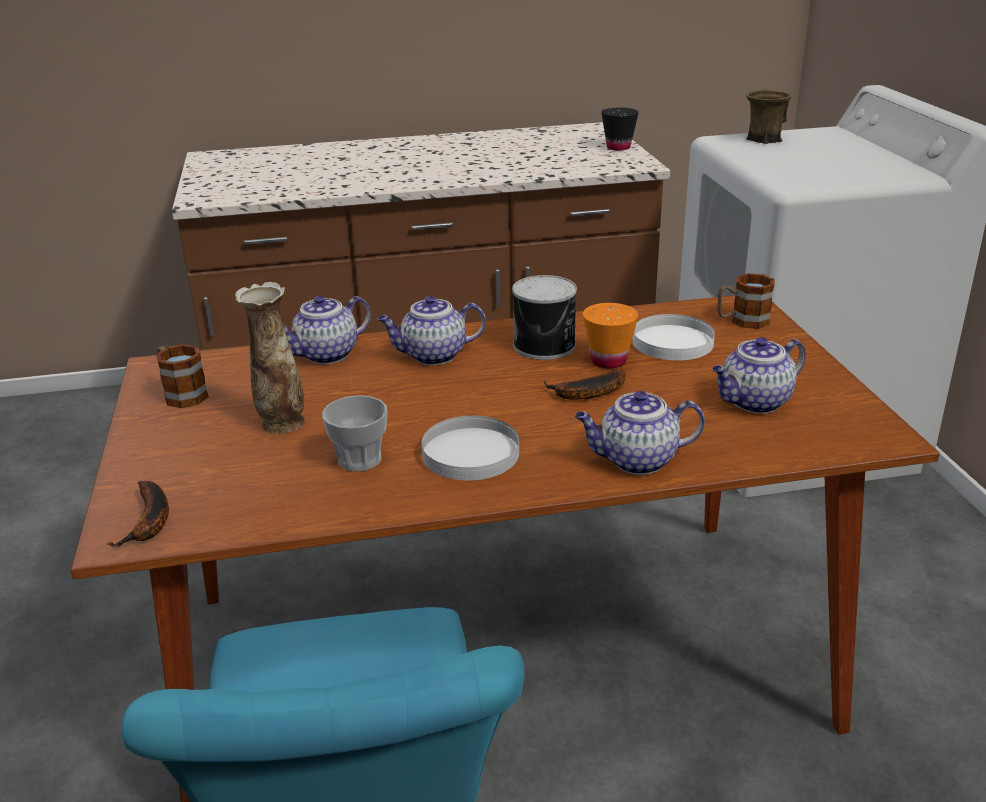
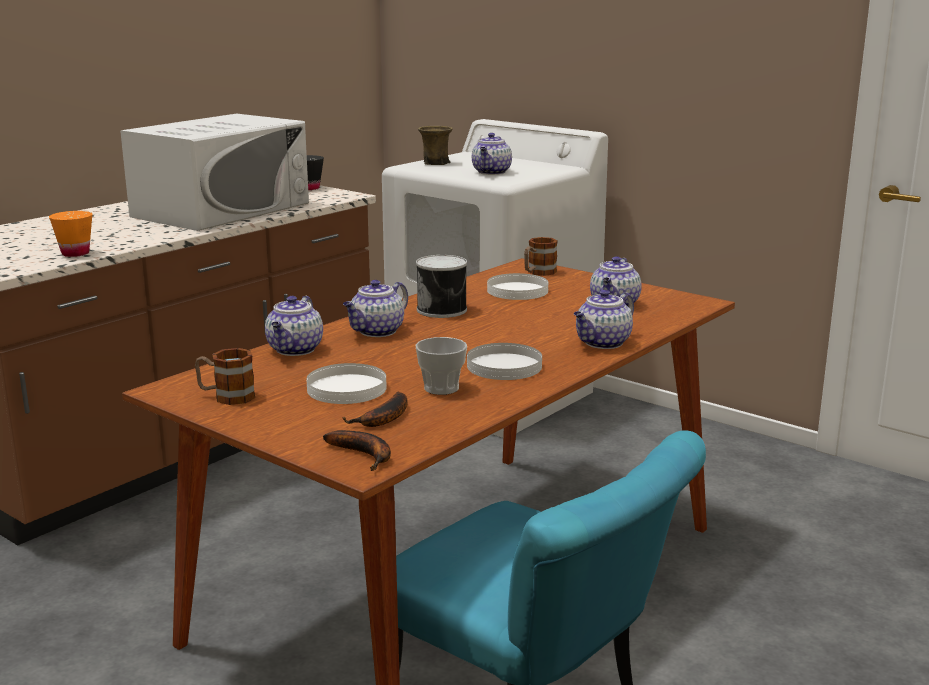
camera: 40 degrees left, 10 degrees down
(281, 423) = (346, 388): vase -> white plate
(487, 161) = (222, 210): none -> white microwave
(586, 393) = (516, 324): banana -> banana (383, 419)
(608, 361) = (498, 307): orange cup -> orange cup (75, 253)
(802, 166) = (491, 172): none -> teapot

